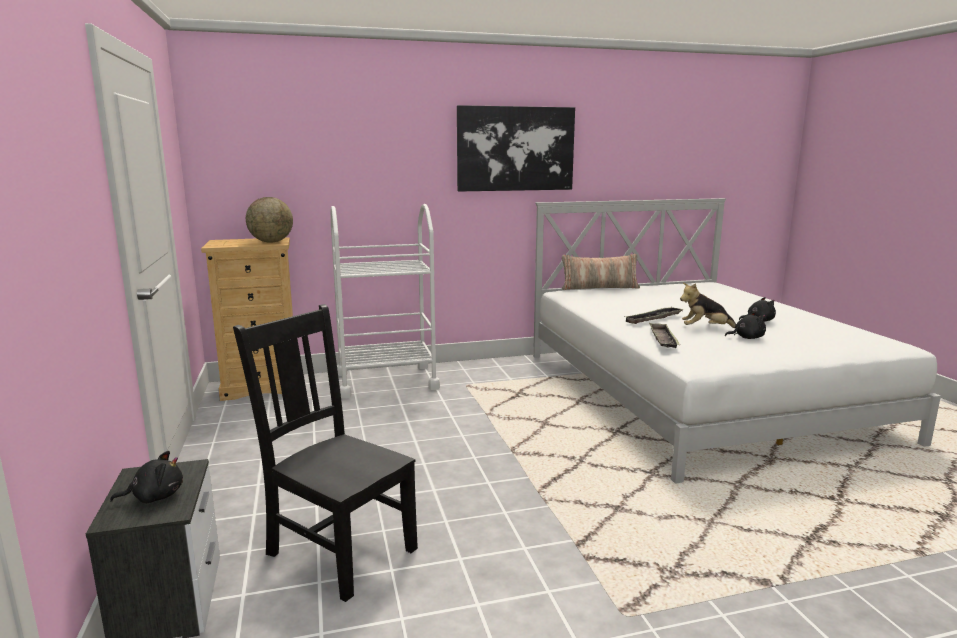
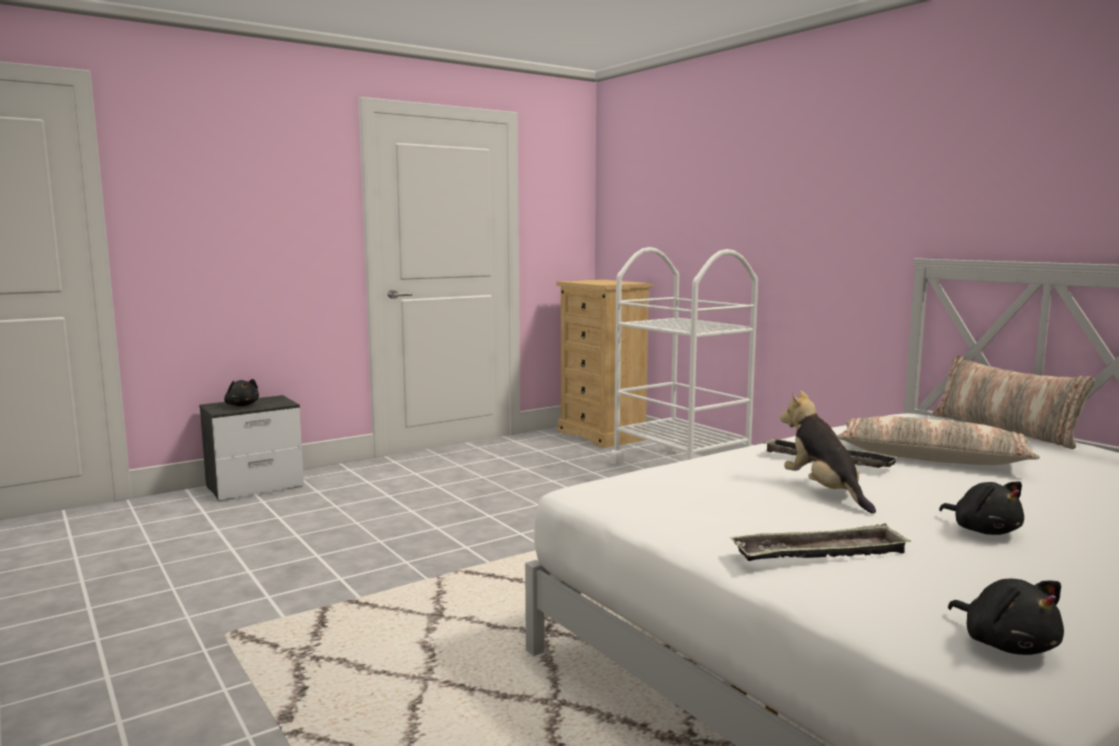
camera: 70 degrees right, 5 degrees down
(271, 242) = (613, 283): globe -> none
(338, 549) = (323, 514): black chair -> none
(515, 149) = (899, 171): picture -> none
(648, 305) = (931, 458): none -> pillow
(663, 339) = (701, 468): tray -> tray (820, 554)
(747, 338) = (811, 518): black plush toy -> black plush toy (1006, 644)

